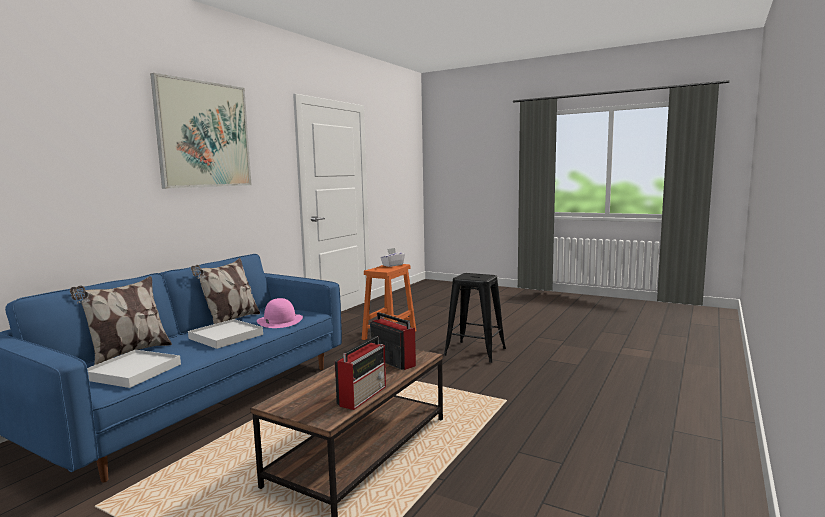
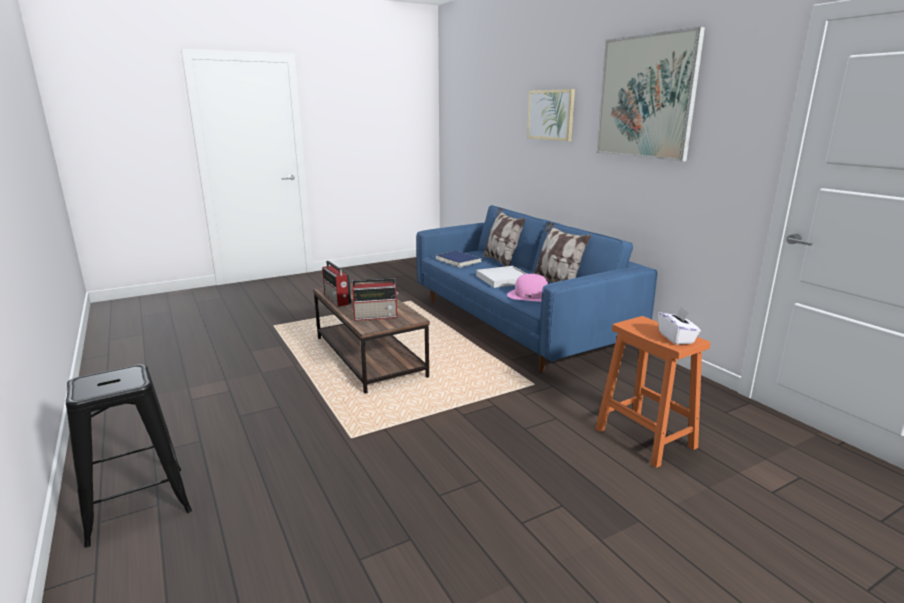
camera: 120 degrees right, 10 degrees up
(64, 147) = (551, 115): none -> picture
(133, 372) = (458, 261): white tray -> blue book
(474, 352) = (510, 482): black stool -> black stool (138, 504)

